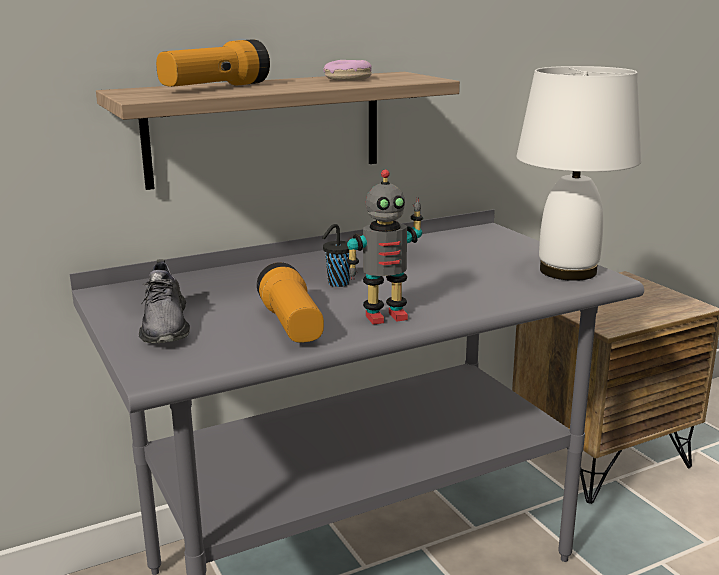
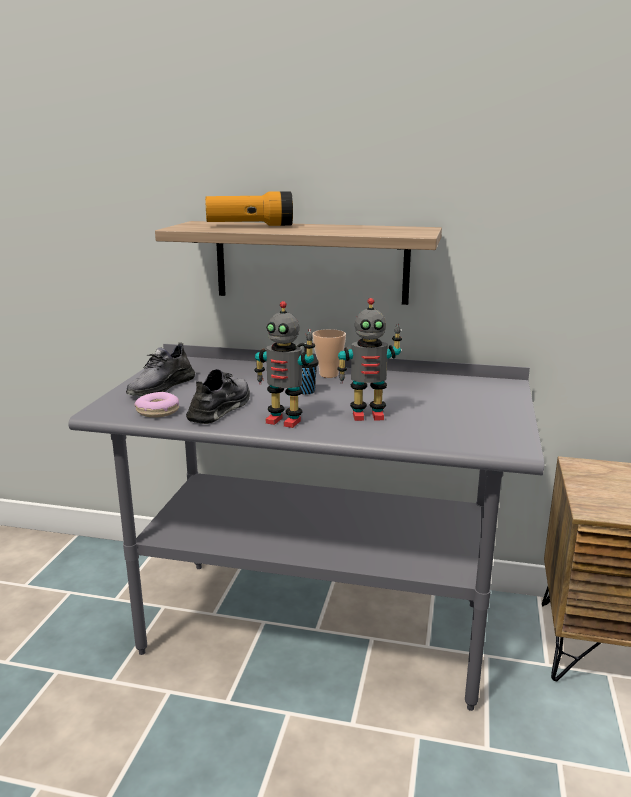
camera: 40 degrees right, 0 degrees up
(291, 325) = (221, 408): flashlight -> grey shoe
(321, 261) = (329, 374): none -> cup
(347, 79) = (362, 228): donut -> donut (157, 411)
(444, 288) = (367, 415): none -> toy robot
(567, 271) = (494, 433): white table lamp -> none

